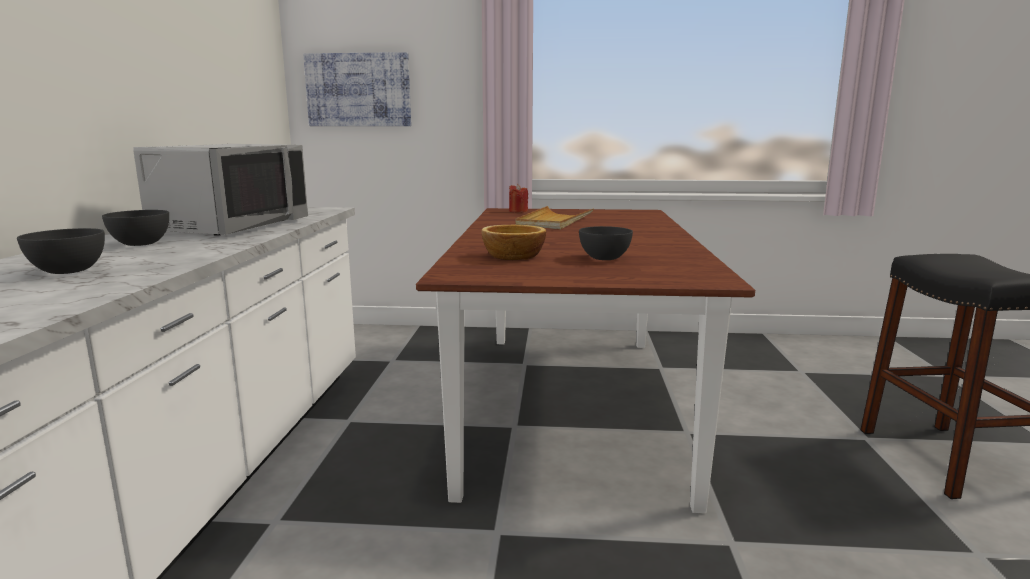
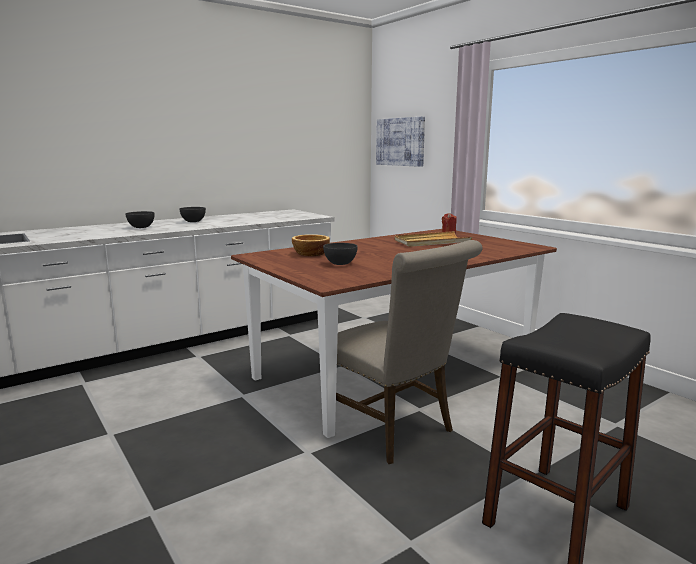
camera: 50 degrees right, 0 degrees up
(231, 226) = (246, 219): grey microwave -> none
(724, 464) = (395, 430): none -> beige chair

